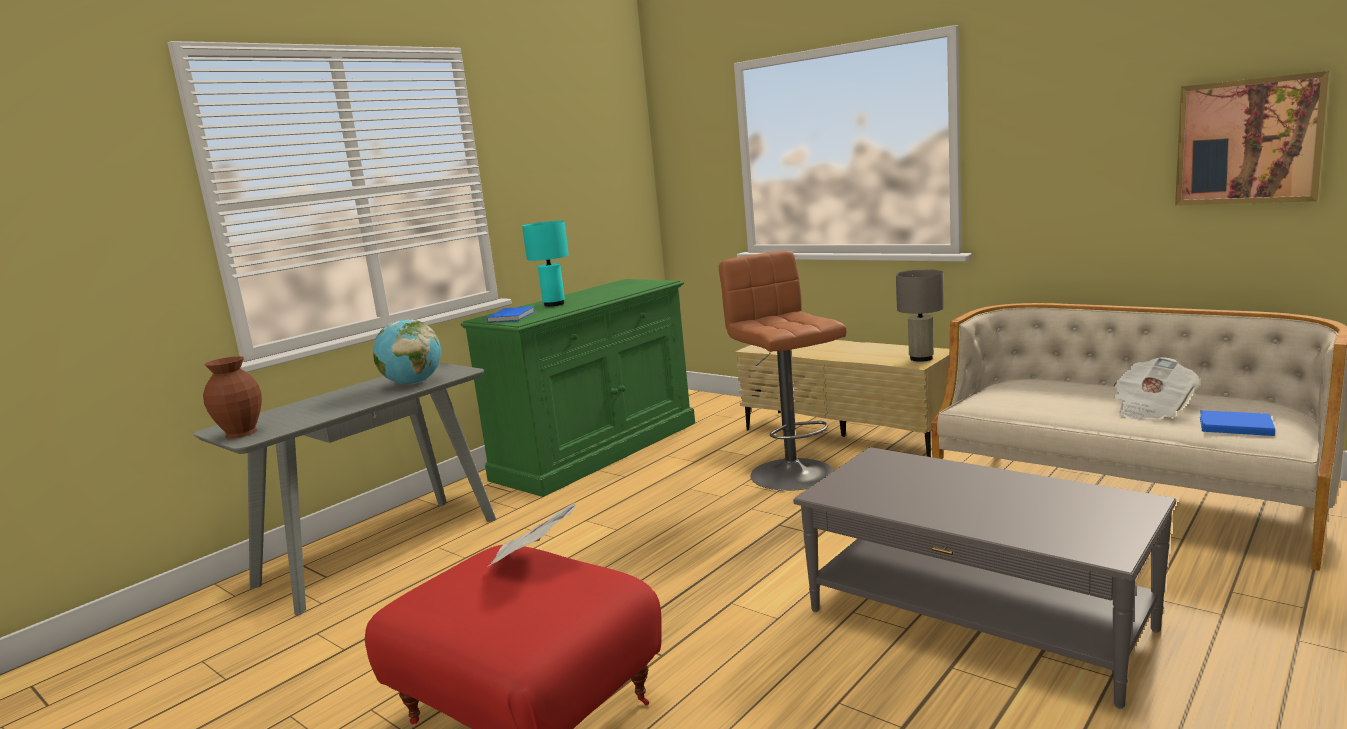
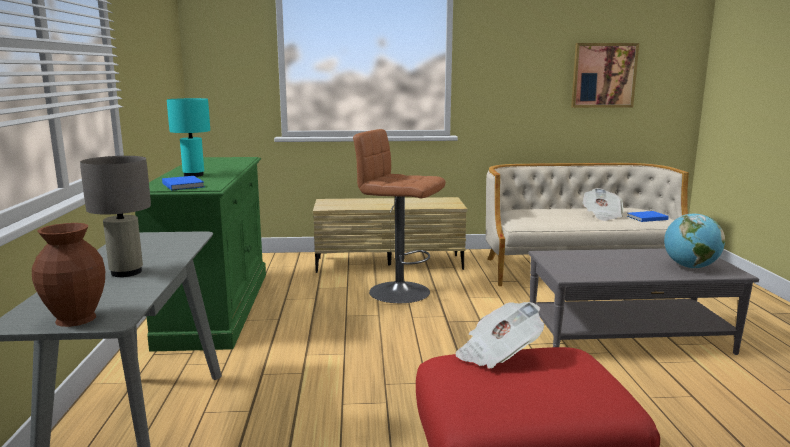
camera: 45 degrees left, 0 degrees up
(413, 383) = (164, 249): globe -> globe (690, 267)
(921, 359) = (451, 203): grey table lamp -> grey table lamp (126, 272)

